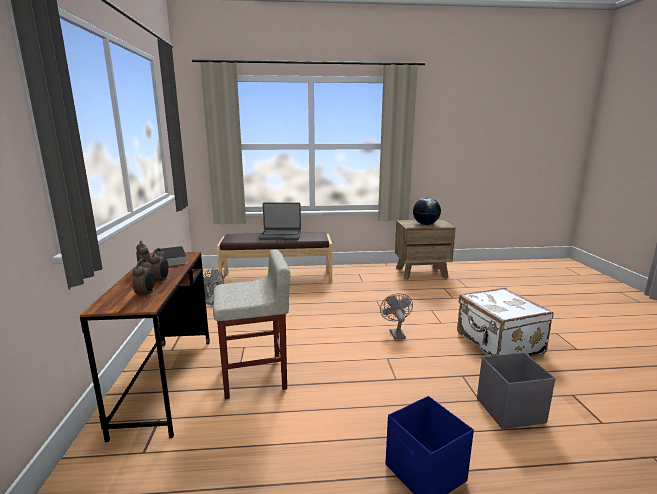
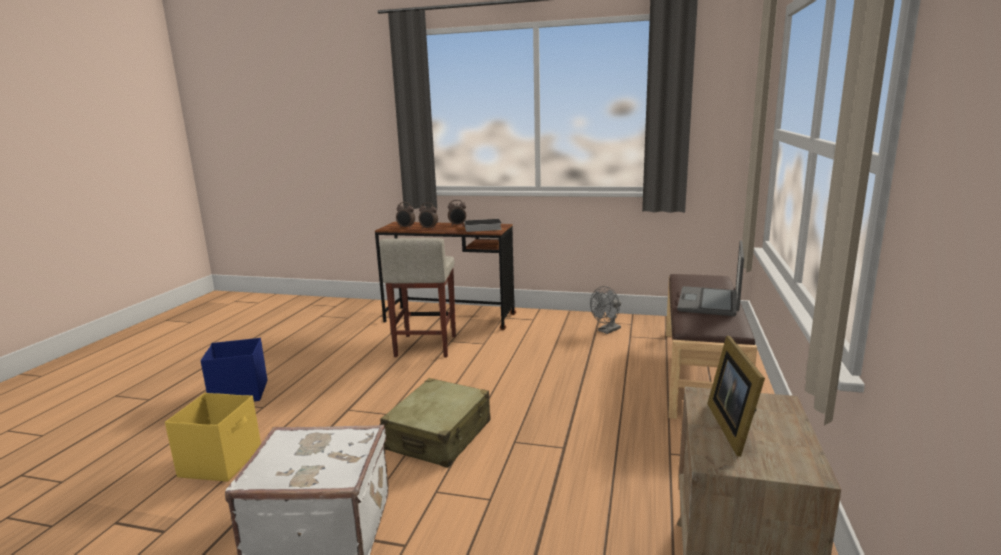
camera: 110 degrees right, 0 degrees up
(395, 333) = (439, 436): grey fan -> beige suitcase
(426, 224) = (734, 427): globe -> picture frame
(509, 410) = (222, 462): grey storage box -> yellow storage box

